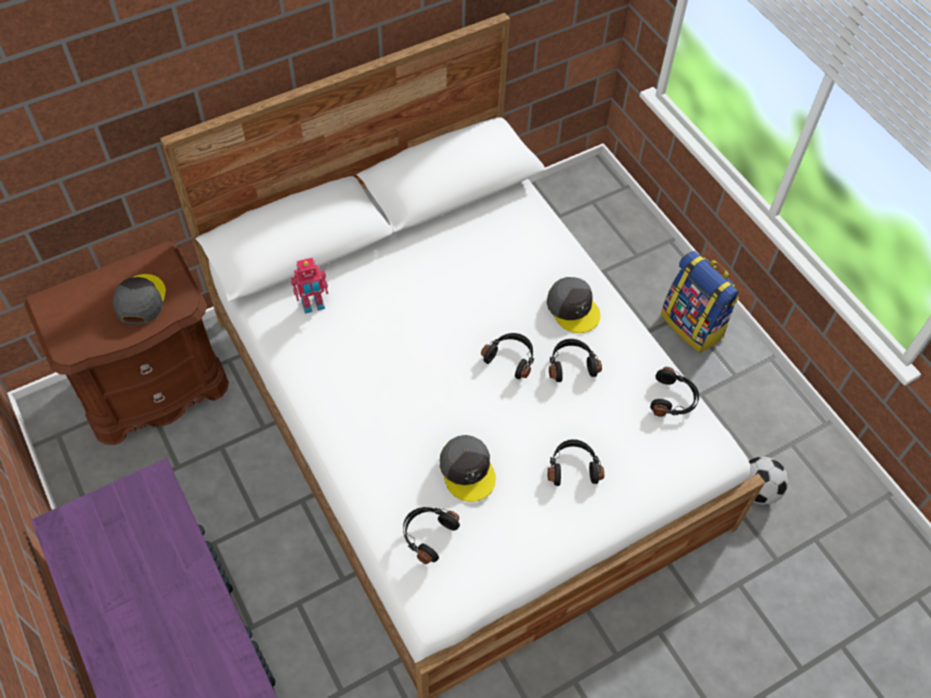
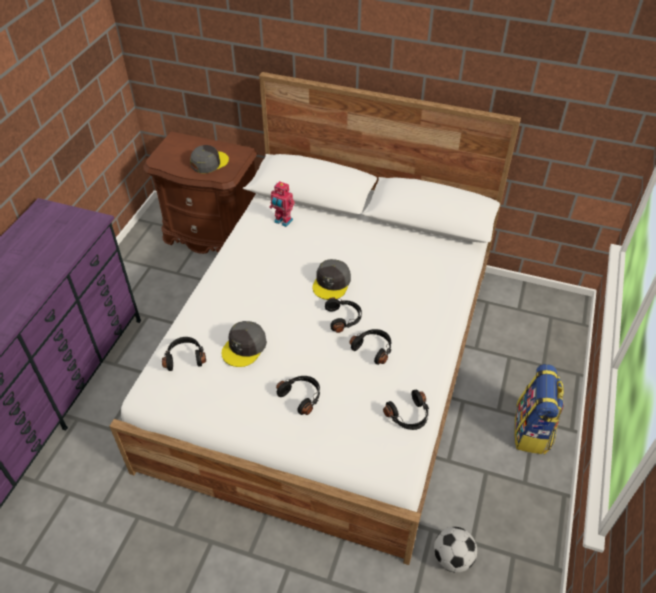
camera: 50 degrees right, 10 degrees down
(573, 308) = (414, 323): grey cap -> grey cap (332, 283)

